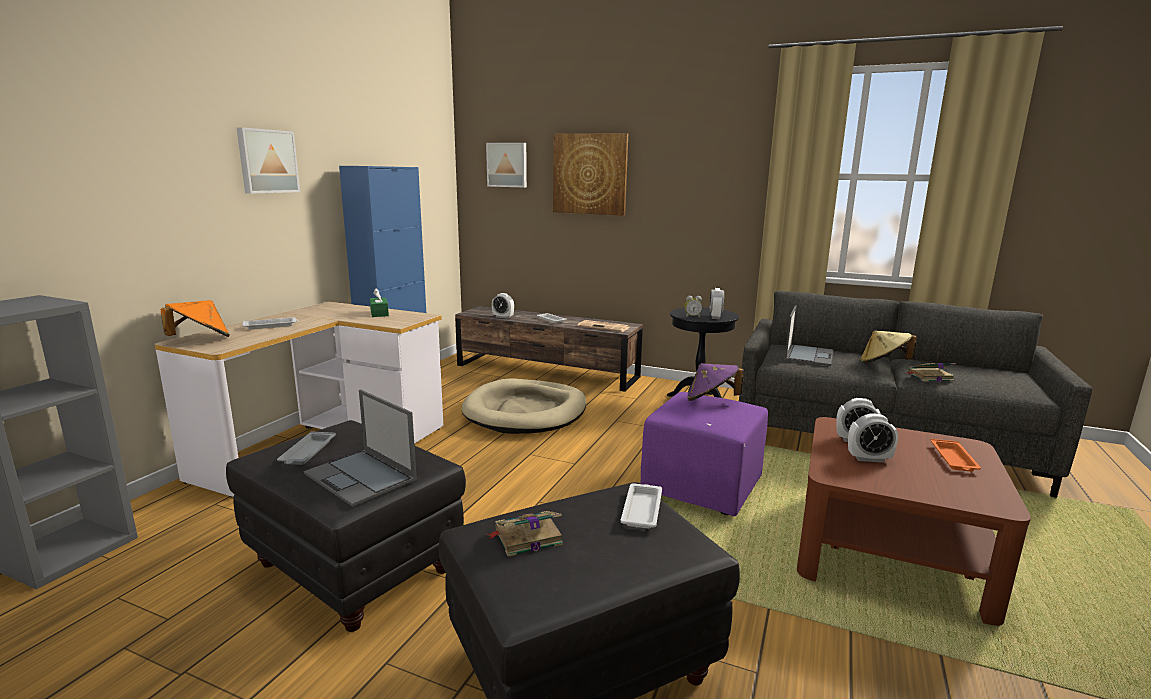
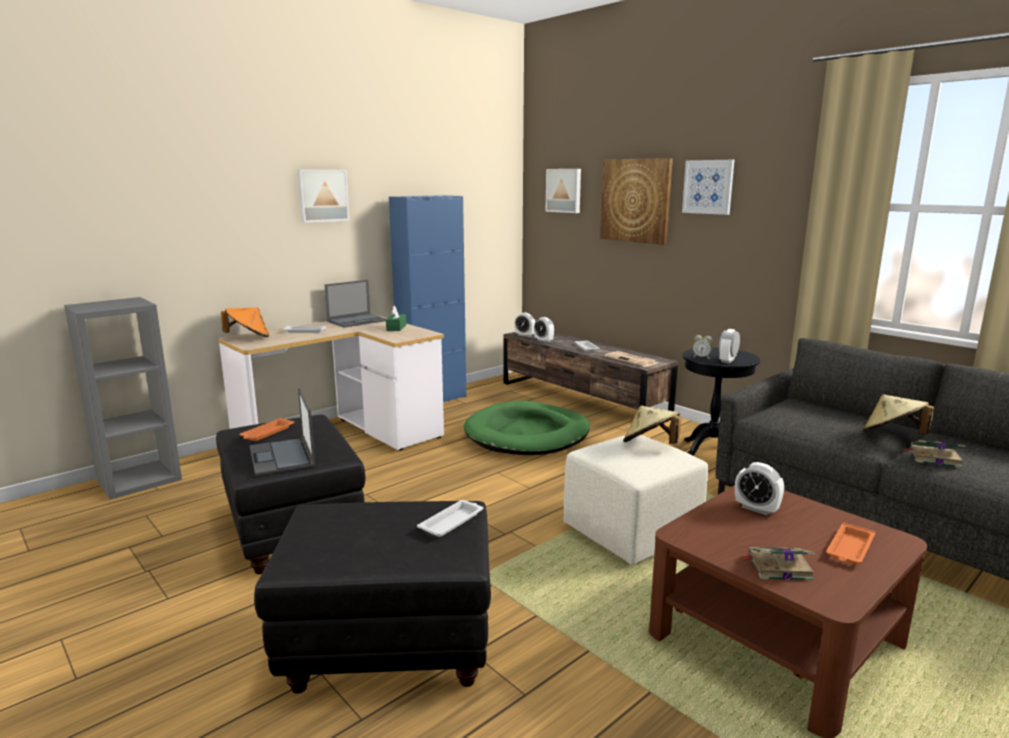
camera: 25 degrees right, 0 degrees up
(307, 452) = (266, 433): grey tray -> orange tray
(525, 411) = (527, 434): beige dog bed -> green dog bed
(526, 538) = (342, 522): book -> book (777, 567)
(666, 160) = (708, 187): none -> picture
(702, 488) = (631, 534): purple ottoman -> beige ottoman
(711, 400) = (650, 445): purple hat -> beige hat
(809, 355) = (809, 414): laptop -> laptop (358, 321)
(869, 458) = (745, 528): alarm clock -> alarm clock (524, 335)

